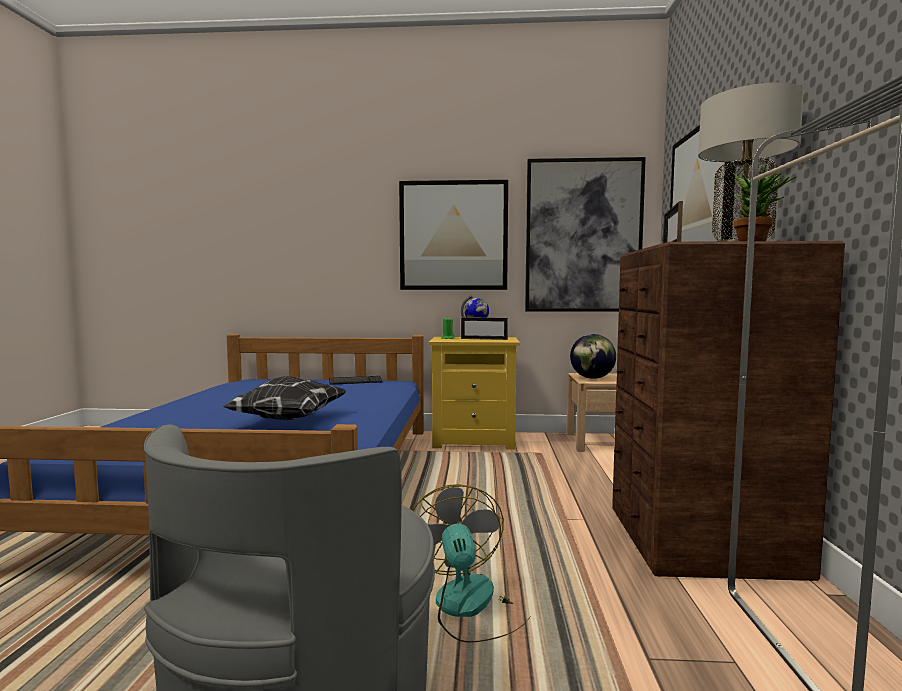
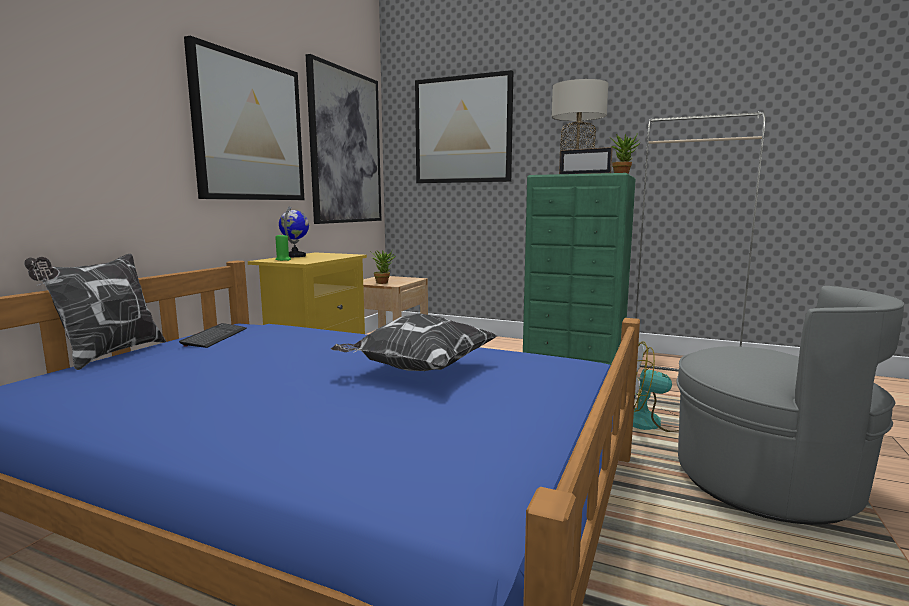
camera: 70 degrees left, 5 degrees up
(316, 378) = (109, 354): none -> pillow
(484, 339) = (319, 256): picture frame -> none
(592, 378) = (383, 282): globe -> potted plant
(700, 541) = (575, 357): brown dresser -> green dresser

